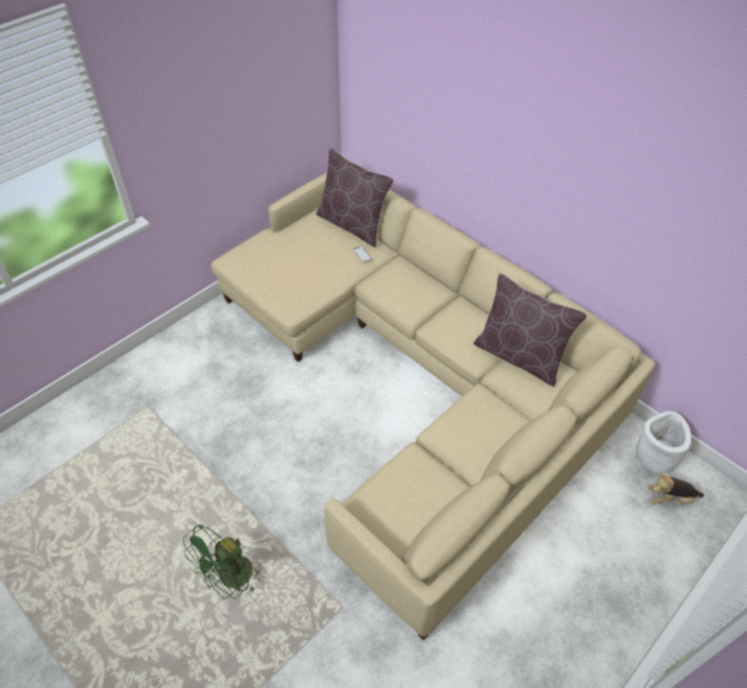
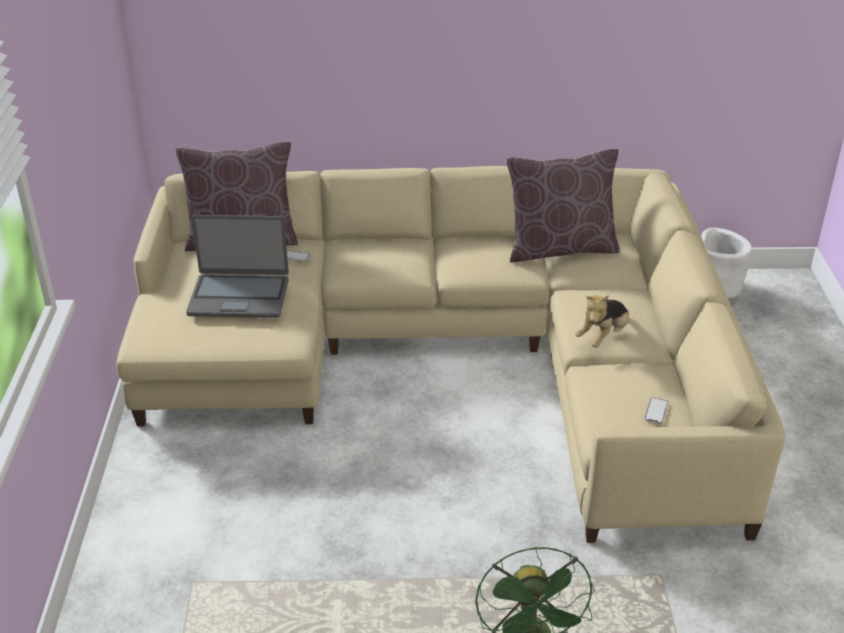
camera: 45 degrees left, 15 degrees down
(301, 262) = (239, 296): none -> laptop
(408, 515) = (656, 411): none -> phone
(669, 498) = (765, 308): plush toy -> plush toy (603, 337)

